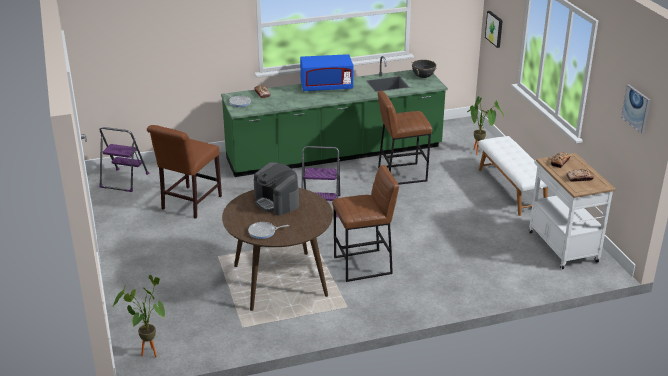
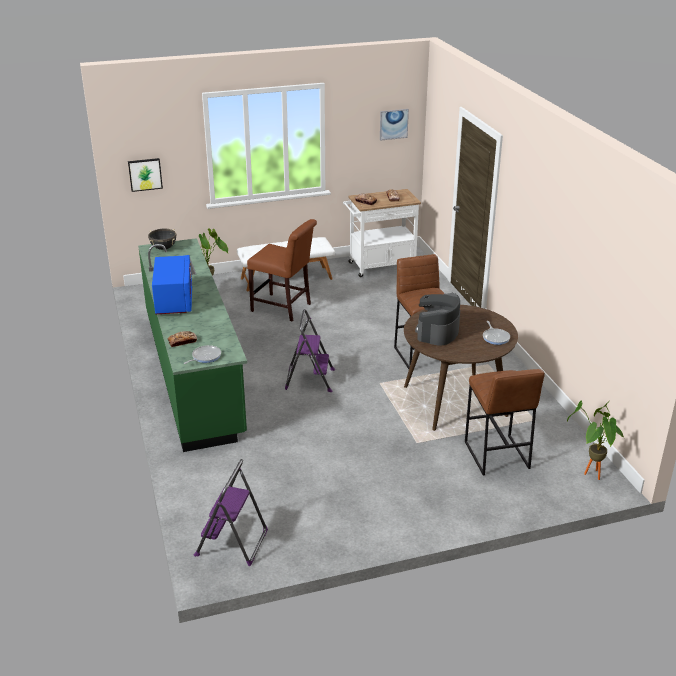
camera: 90 degrees left, 0 degrees up
(189, 204) = (302, 474): brown chair -> brown chair (284, 308)
(277, 202) = (437, 332): coffee machine -> coffee machine turned 150 degrees clockwise
(401, 174) = (249, 331): brown stool -> brown stool (497, 455)

